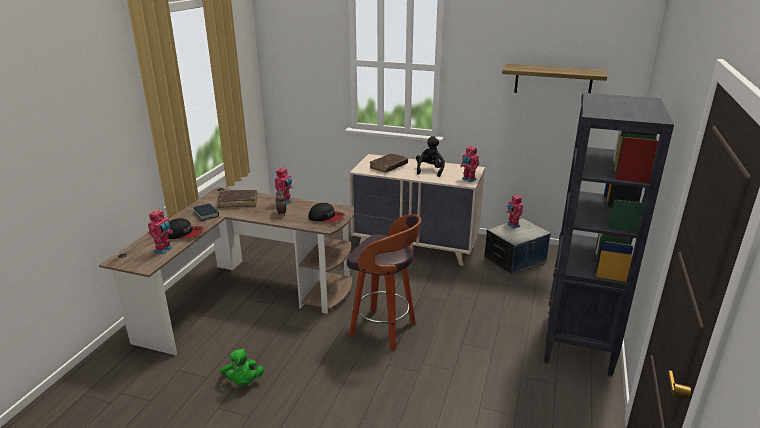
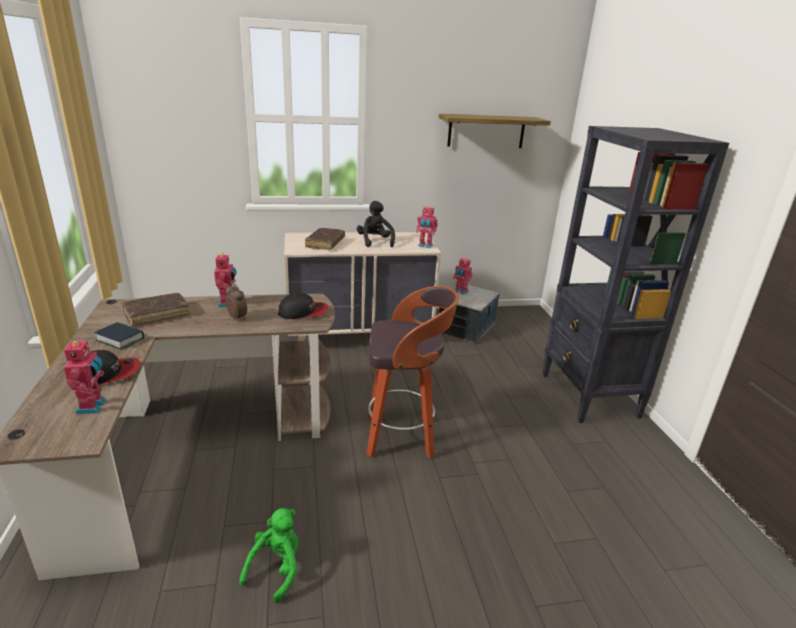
camera: 30 degrees left, 0 degrees up
(243, 381) = (276, 569): green plush toy -> green plush toy turned 105 degrees counterclockwise

